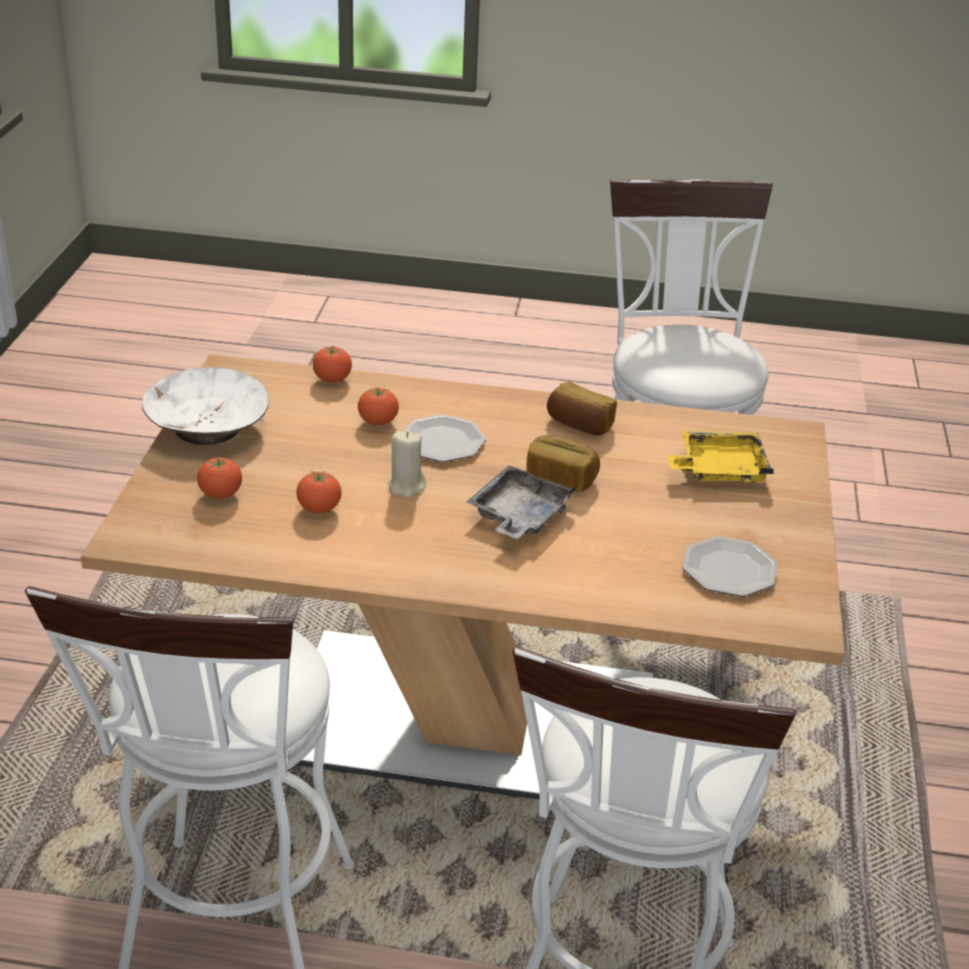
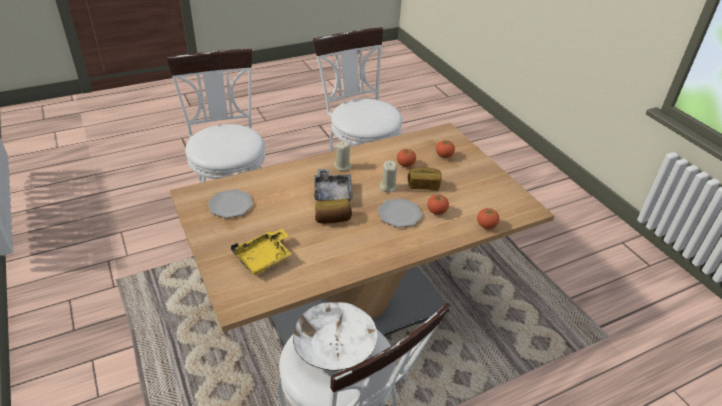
camera: 145 degrees right, 5 degrees up
(207, 427) = (492, 178): white bowl -> white bowl (335, 347)
(444, 556) = (343, 166): none -> beige candle
(579, 425) = (351, 254): bread -> bread (423, 185)

